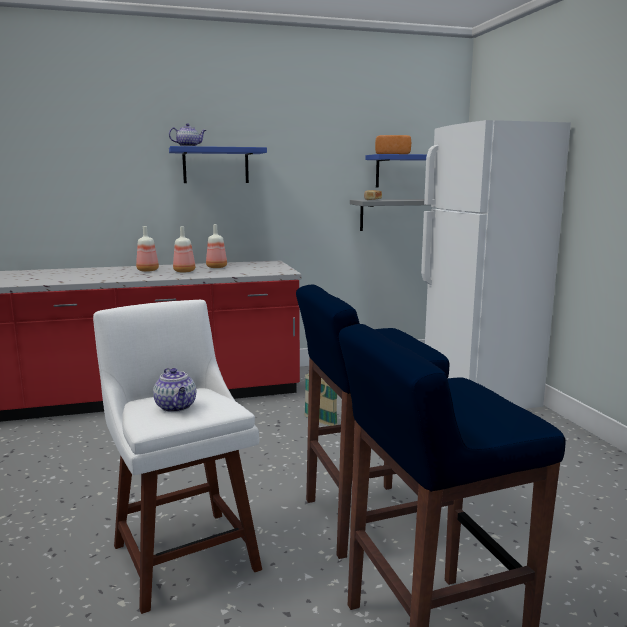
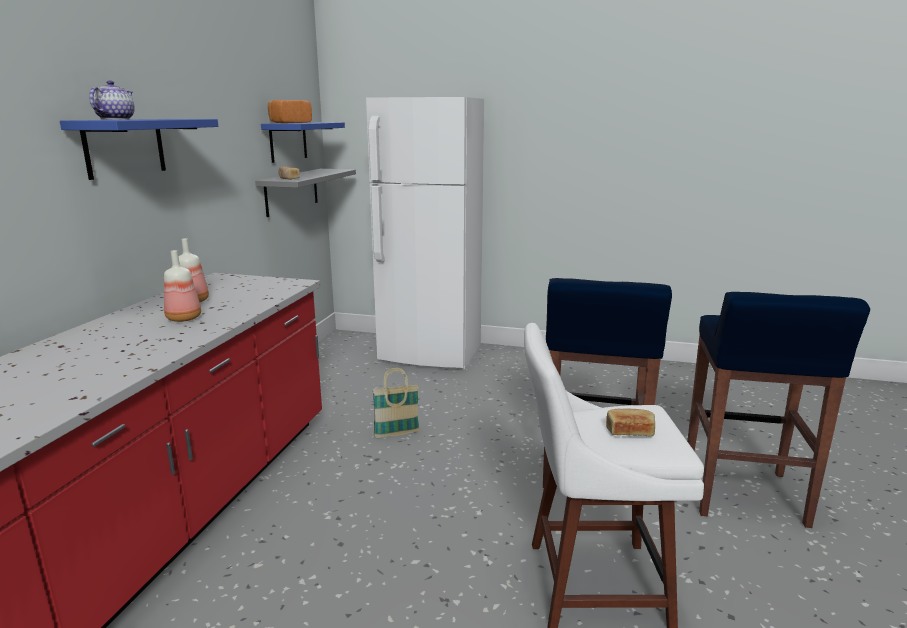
camera: 60 degrees left, 5 degrees up
(148, 270) = (121, 334): bottle -> none
(176, 407) = (629, 431): teapot -> bread

